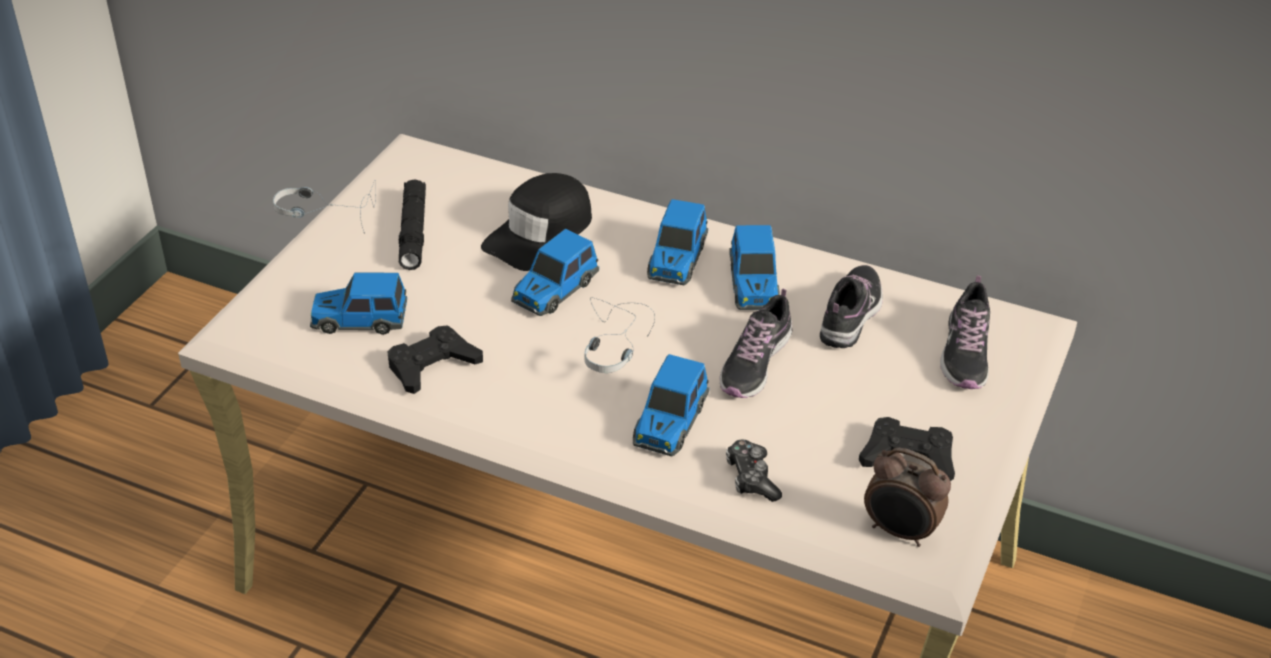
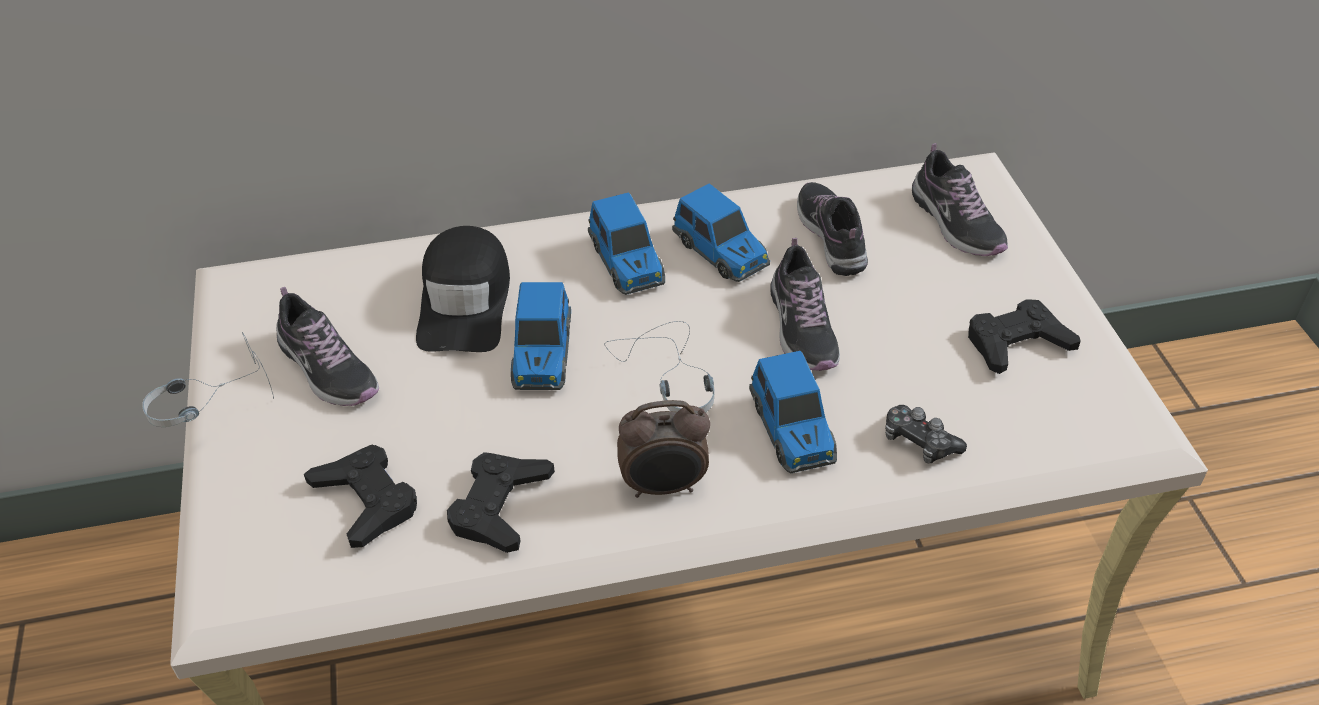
camera: 35 degrees left, 5 degrees up
(359, 320) = (366, 500): toy car -> black game controller
(413, 231) = (327, 369): black flashlight -> shoe
(900, 532) = (1086, 417): alarm clock -> alarm clock (664, 487)

